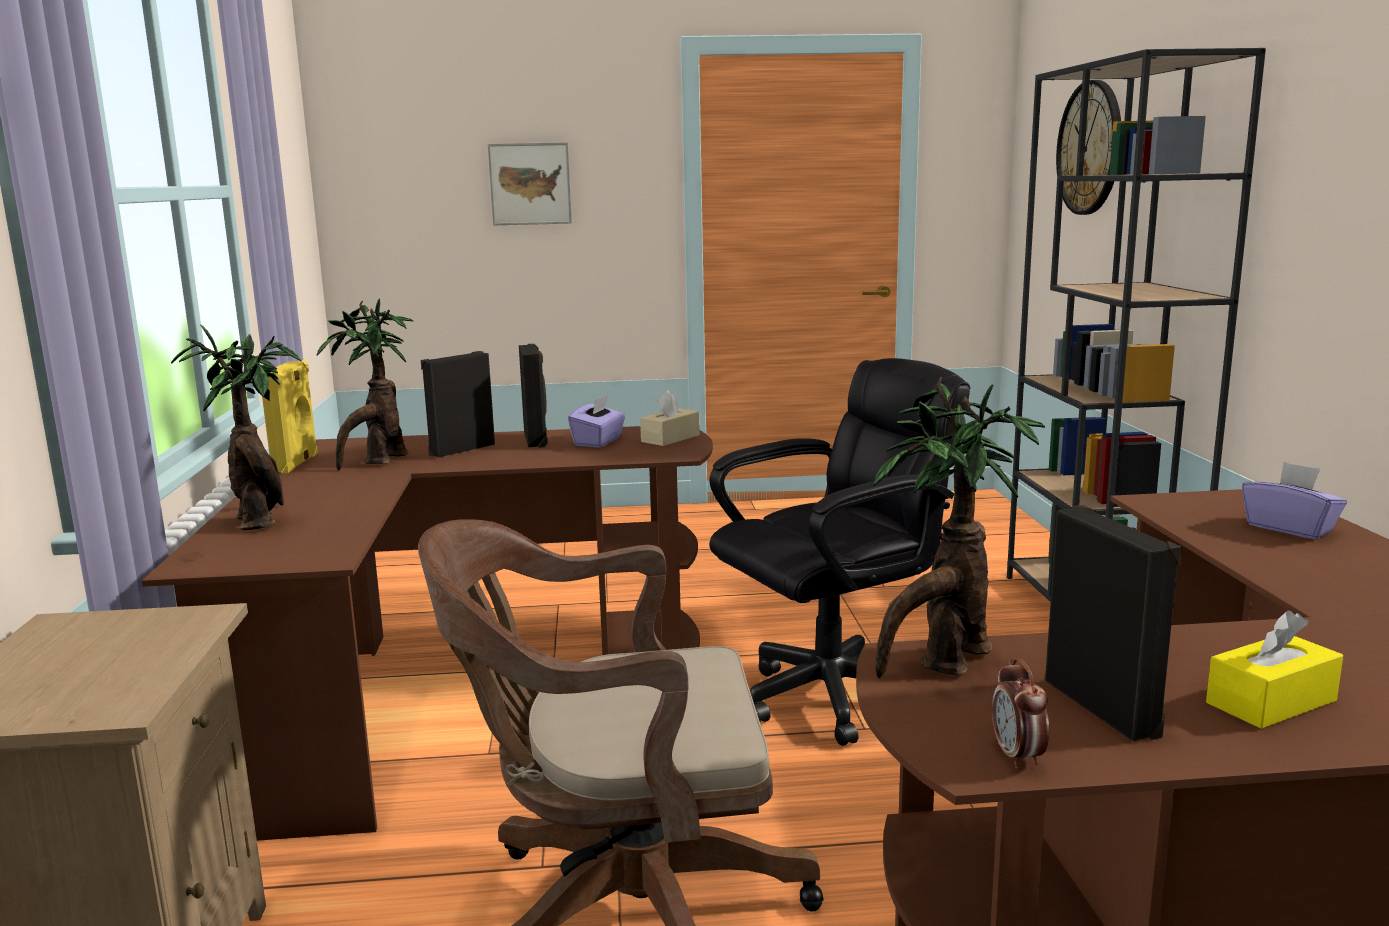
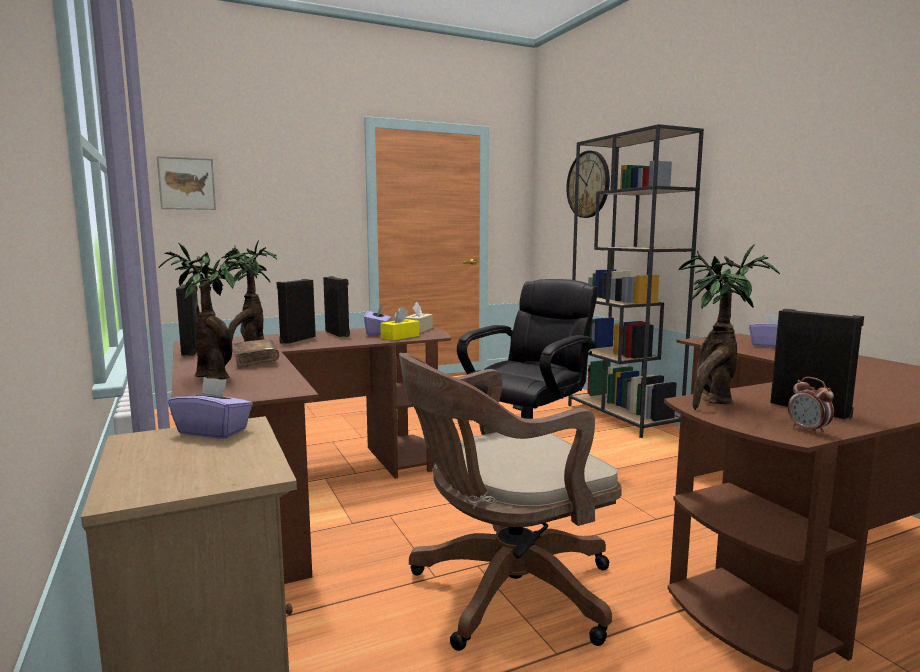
camera: 20 degrees left, 5 degrees down
(153, 624) = (213, 431): none -> purple tissue box
(297, 463) = (193, 351): yellow speaker -> black speaker
(353, 492) = (256, 361): none -> brown book
(530, 184) = (276, 195): picture -> picture (187, 183)
(1271, 702) = (870, 401): yellow tissue box -> yellow tissue box (400, 337)

